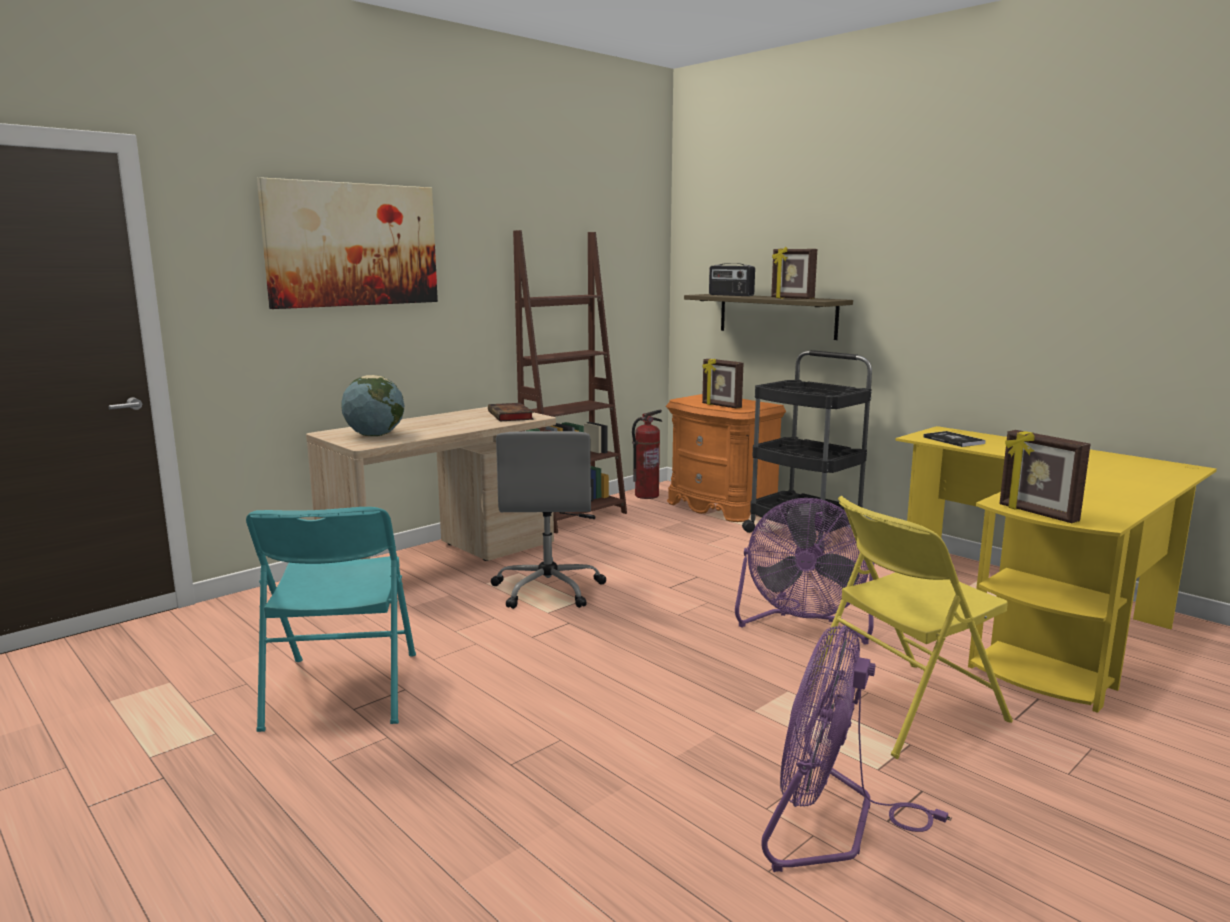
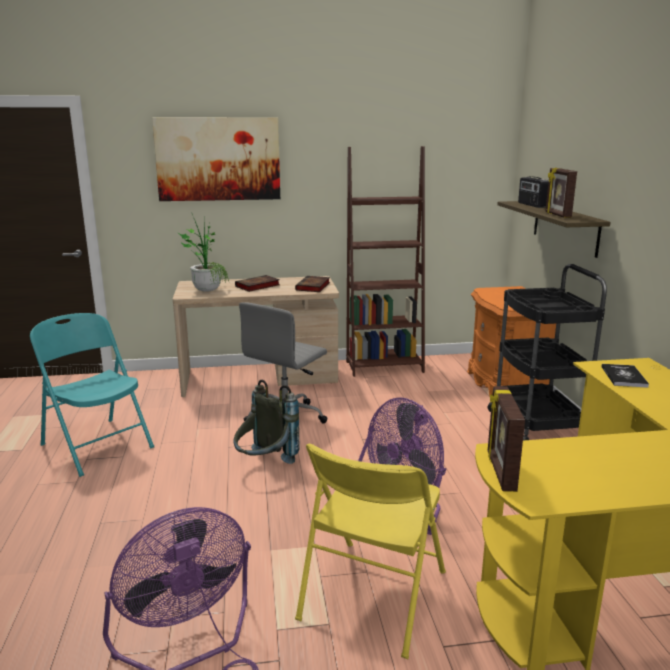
camera: 35 degrees right, 5 degrees up
(342, 690) = (97, 446): turquoise chair -> turquoise chair turned 105 degrees clockwise
(374, 435) = (206, 289): globe -> potted plant
(437, 424) = (257, 286): none -> book
(609, 641) = (265, 465): none -> grey backpack
(646, 495) = (461, 361): fire extinguisher -> none
(721, 406) = (502, 301): picture frame -> none
(904, 707) = (373, 595): yellow chair -> yellow chair turned 75 degrees counterclockwise

